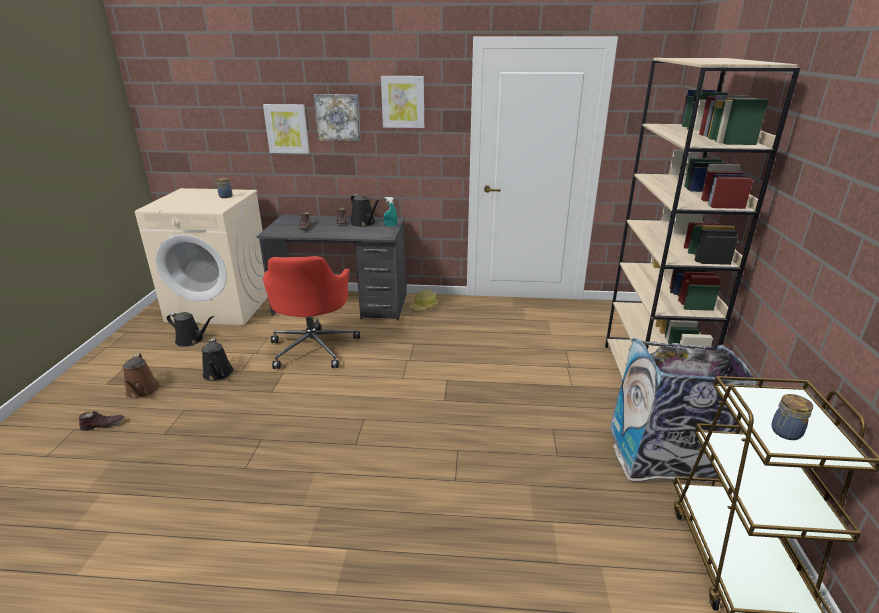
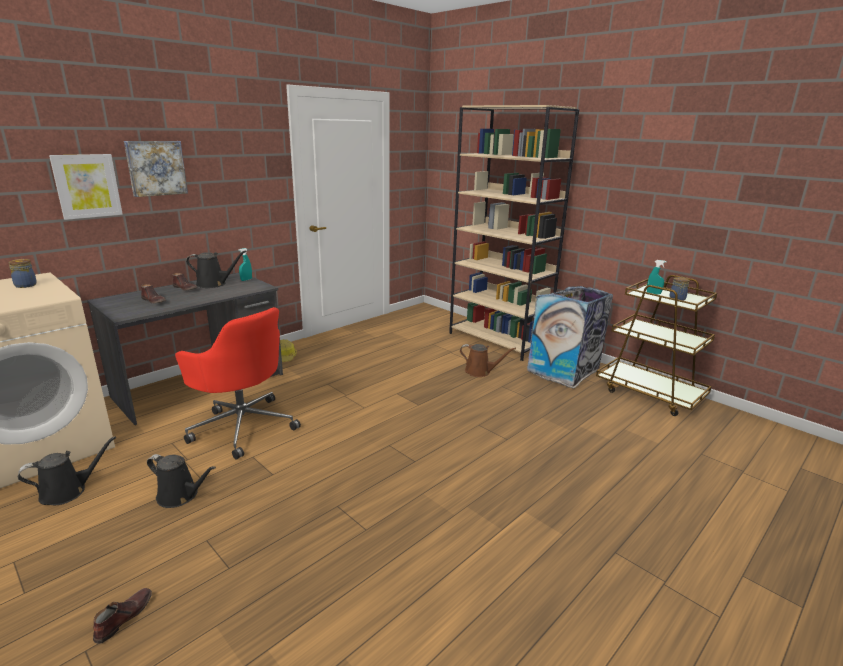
camera: 50 degrees left, 5 degrees down
(142, 391) = (108, 563): brown watering can -> brown watering can (480, 372)
(403, 102) = (228, 148): picture -> none
(765, 405) = (653, 293): none -> turquoise spray bottle

